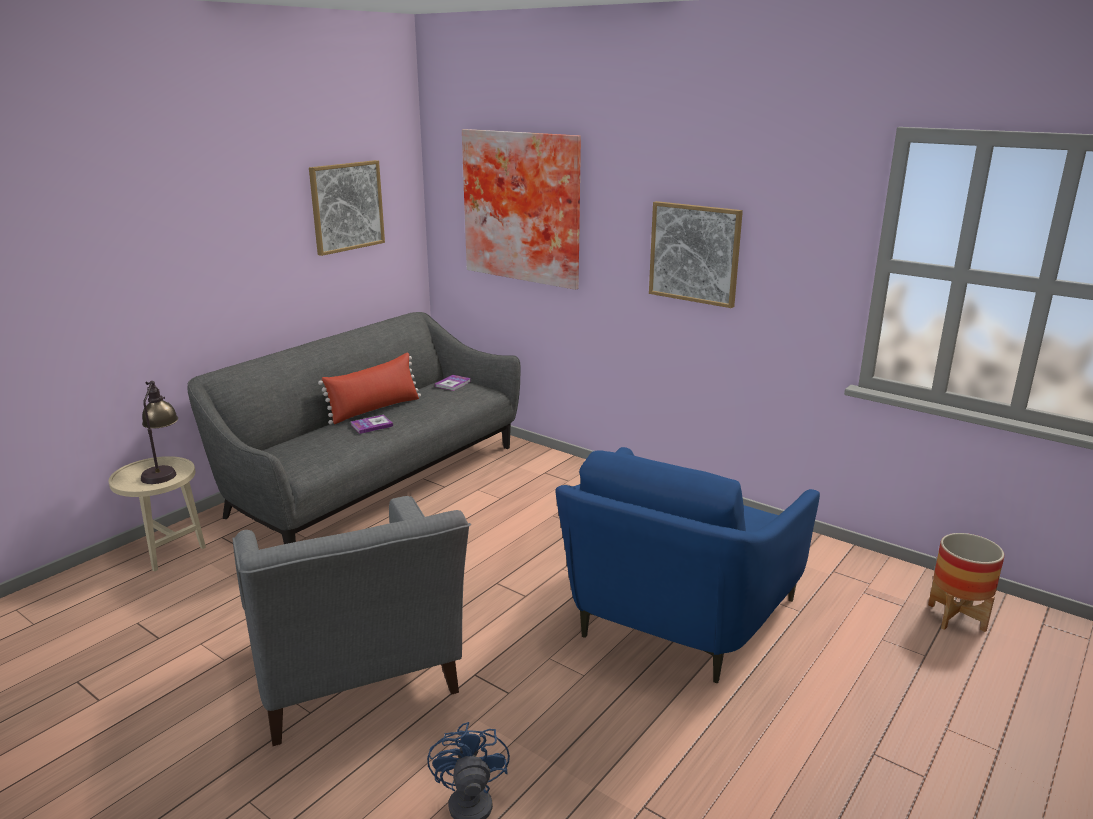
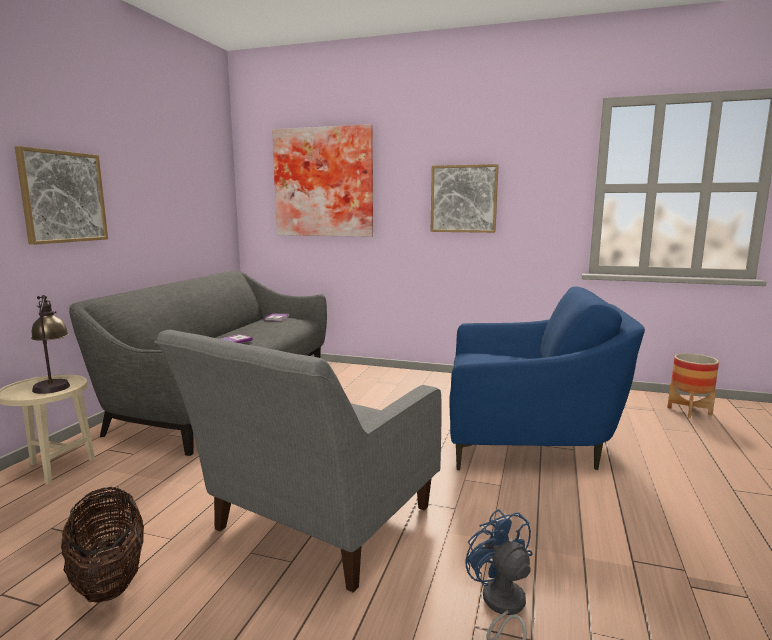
camera: 20 degrees left, 10 degrees down
(158, 688) = (109, 578): none -> basket
(346, 206) = (187, 180): picture -> picture (63, 197)
(356, 679) = (316, 526): grey armchair -> grey armchair turned 75 degrees clockwise
(374, 409) = (226, 334): red pillow -> none
(675, 618) = (528, 440): blue armchair -> blue armchair turned 90 degrees counterclockwise

